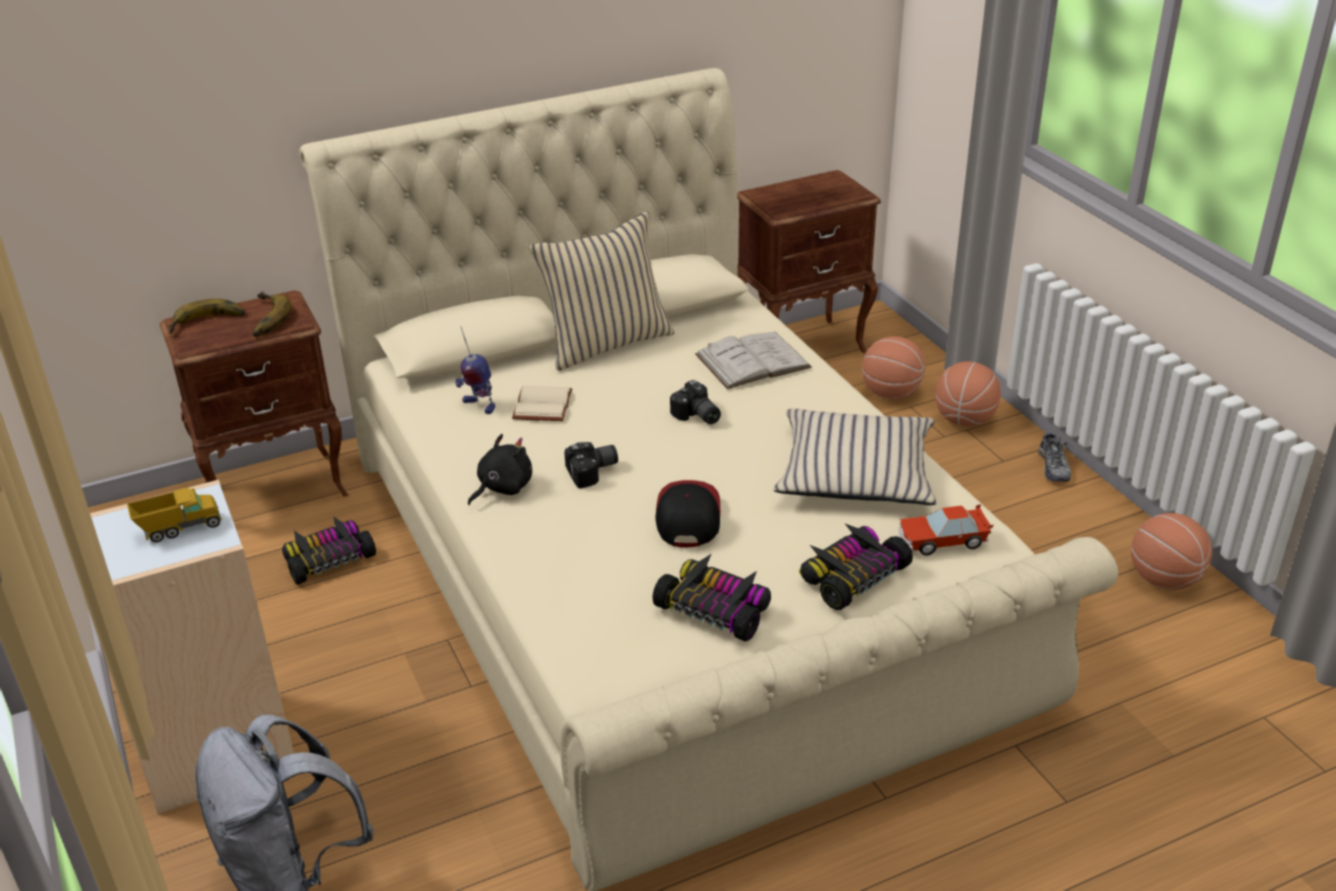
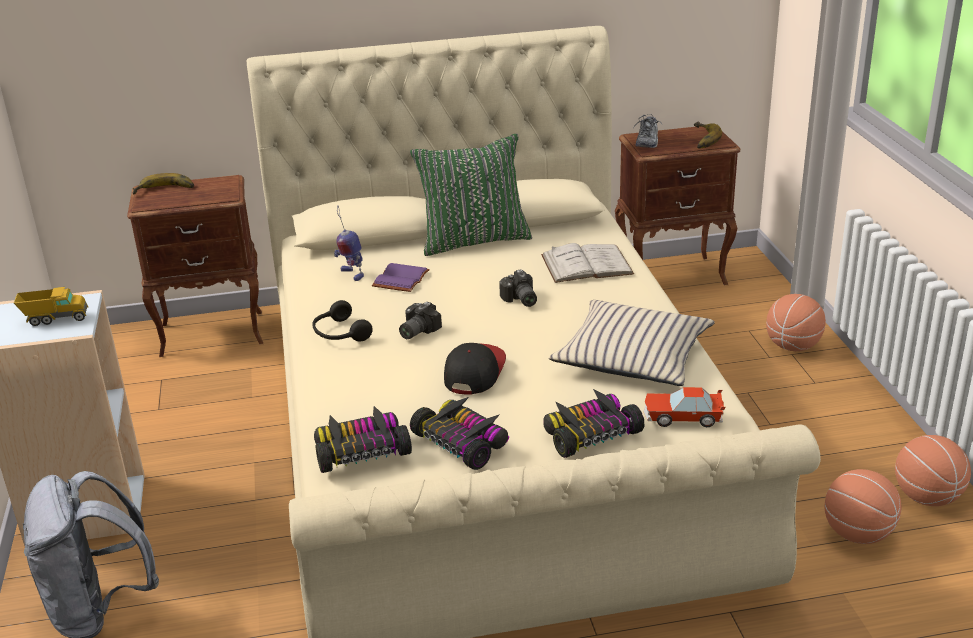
camera: 15 degrees right, 5 degrees down
(263, 319) = (205, 191): banana -> banana (700, 139)
(328, 559) = (228, 387): toy car -> toy car (361, 451)
(502, 488) = (339, 334): black plush toy -> black headphones
(541, 405) = (400, 279): beige book -> purple book
(593, 472) = (416, 331): camera -> camera turned 135 degrees clockwise
(606, 343) = (473, 240): beige pillow -> green pillow
(891, 393) = (736, 318): basketball -> basketball (858, 534)
(1053, 467) = (859, 393): shoe -> shoe (647, 141)

